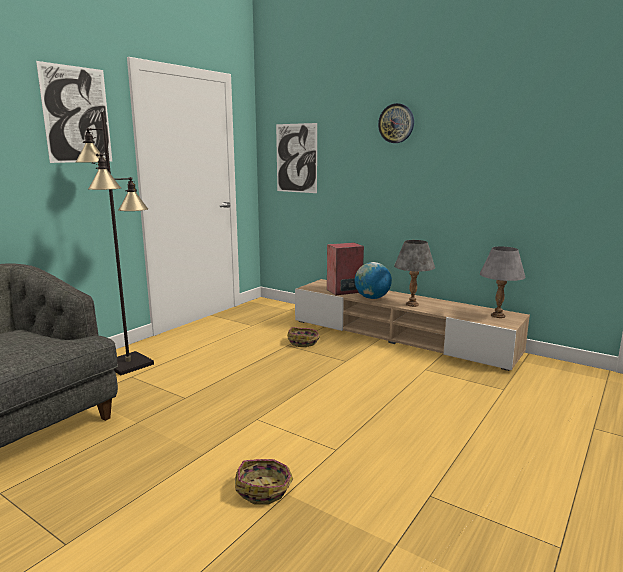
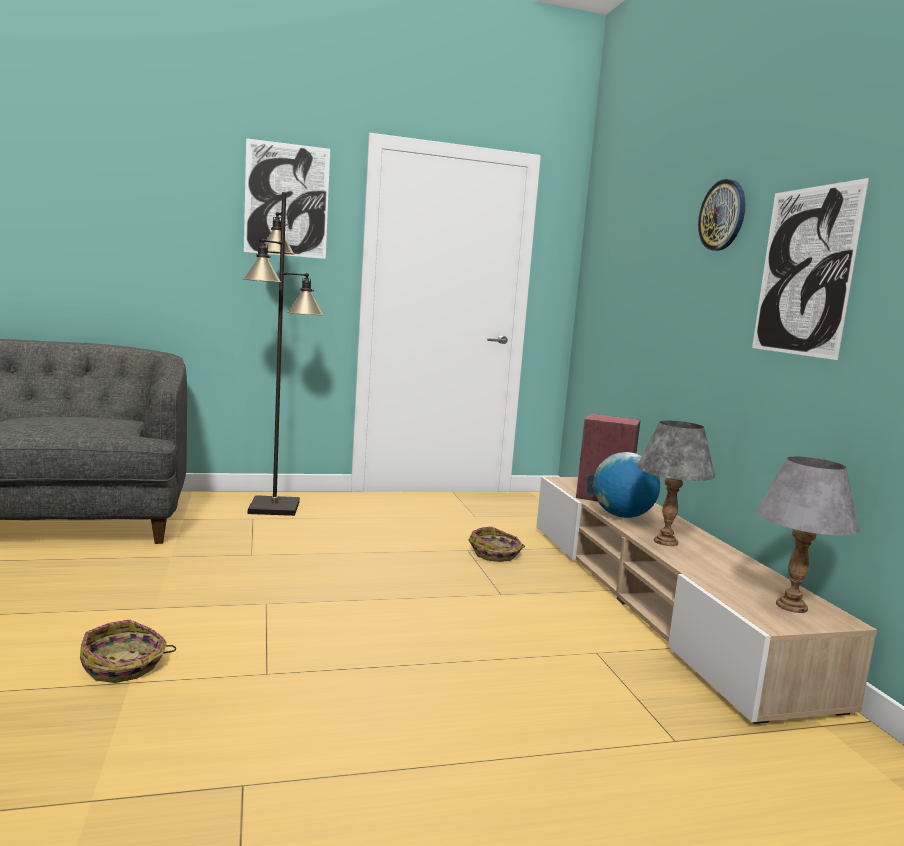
camera: 40 degrees right, 5 degrees down
(296, 158) = (611, 279): picture -> picture (804, 271)

